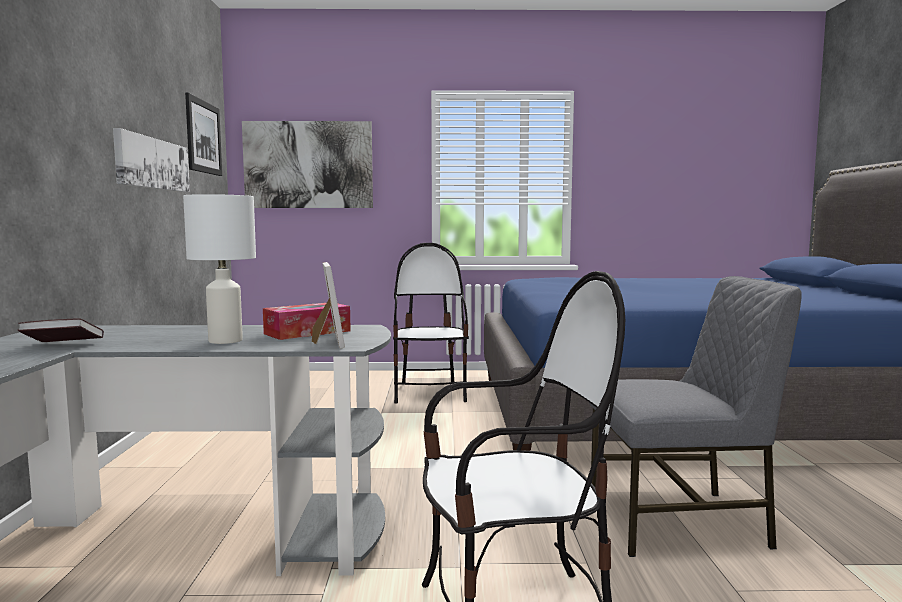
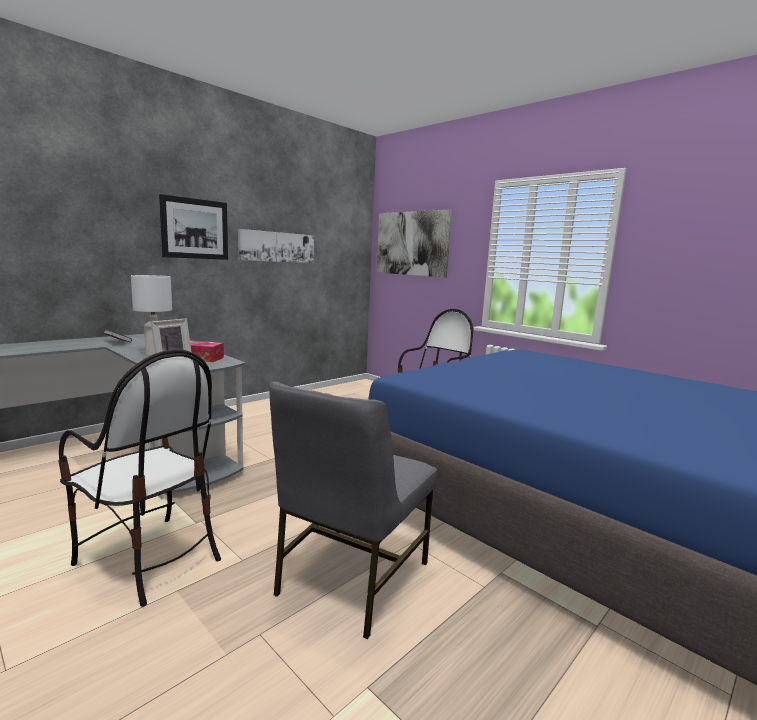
camera: 45 degrees right, 5 degrees up
(203, 137) = (340, 226): picture -> picture (195, 229)
(679, 521) = (350, 578): grey chair -> grey chair turned 75 degrees clockwise

